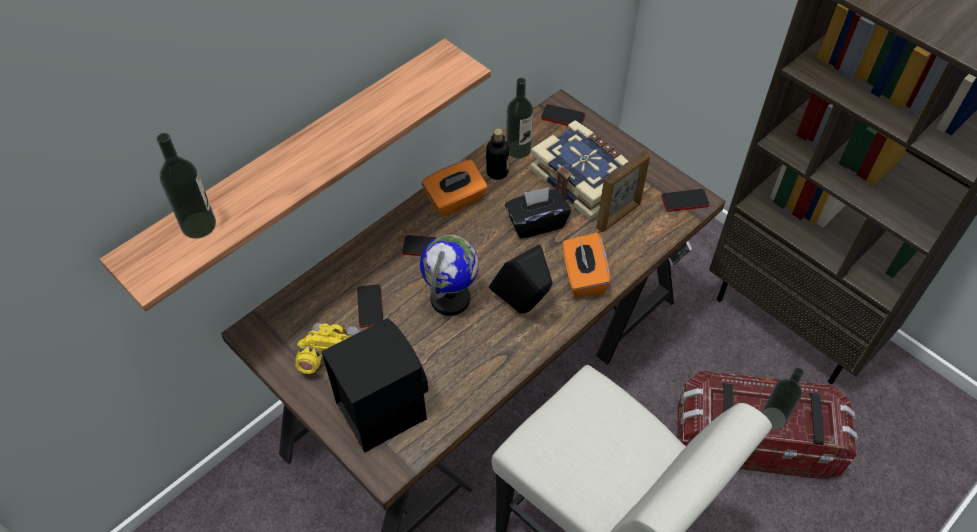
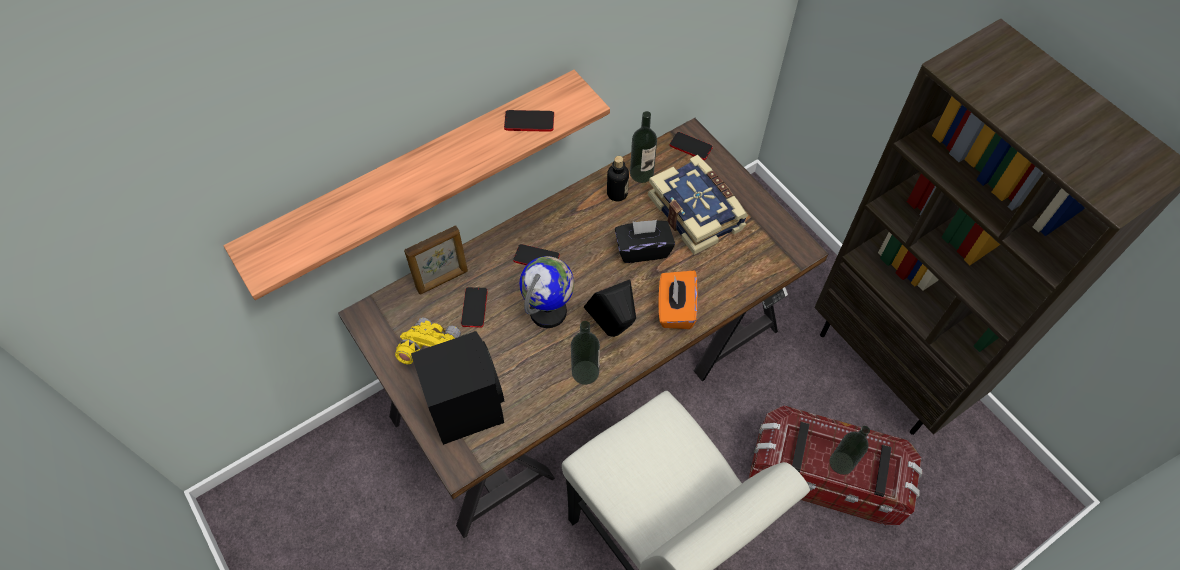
camera: 10 degrees right, 5 degrees up
(198, 225) = (314, 226): bottle -> bottle (585, 372)
(455, 200) = (572, 216): orange tissue box -> none
(619, 216) = (722, 254): picture frame -> picture frame (443, 280)
(685, 201) = (789, 248): phone -> phone (529, 121)

